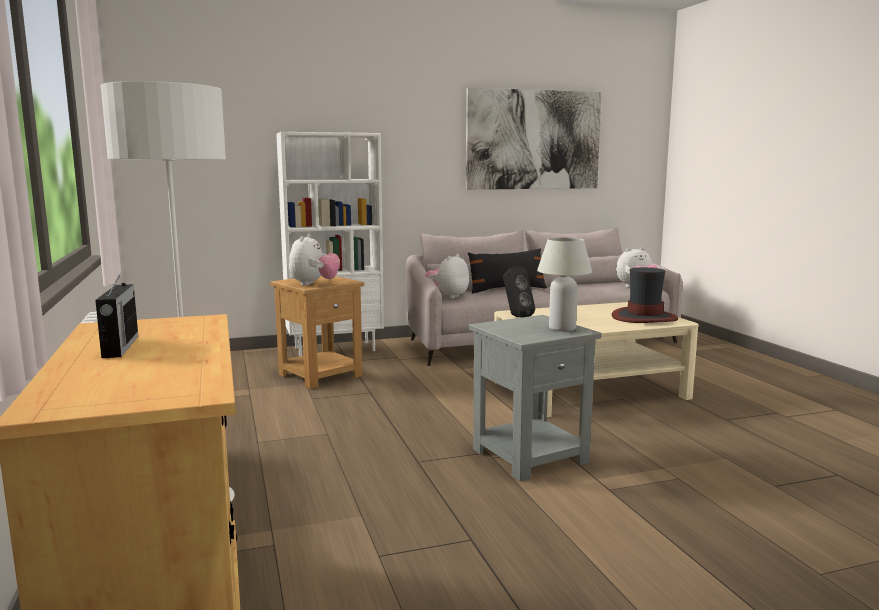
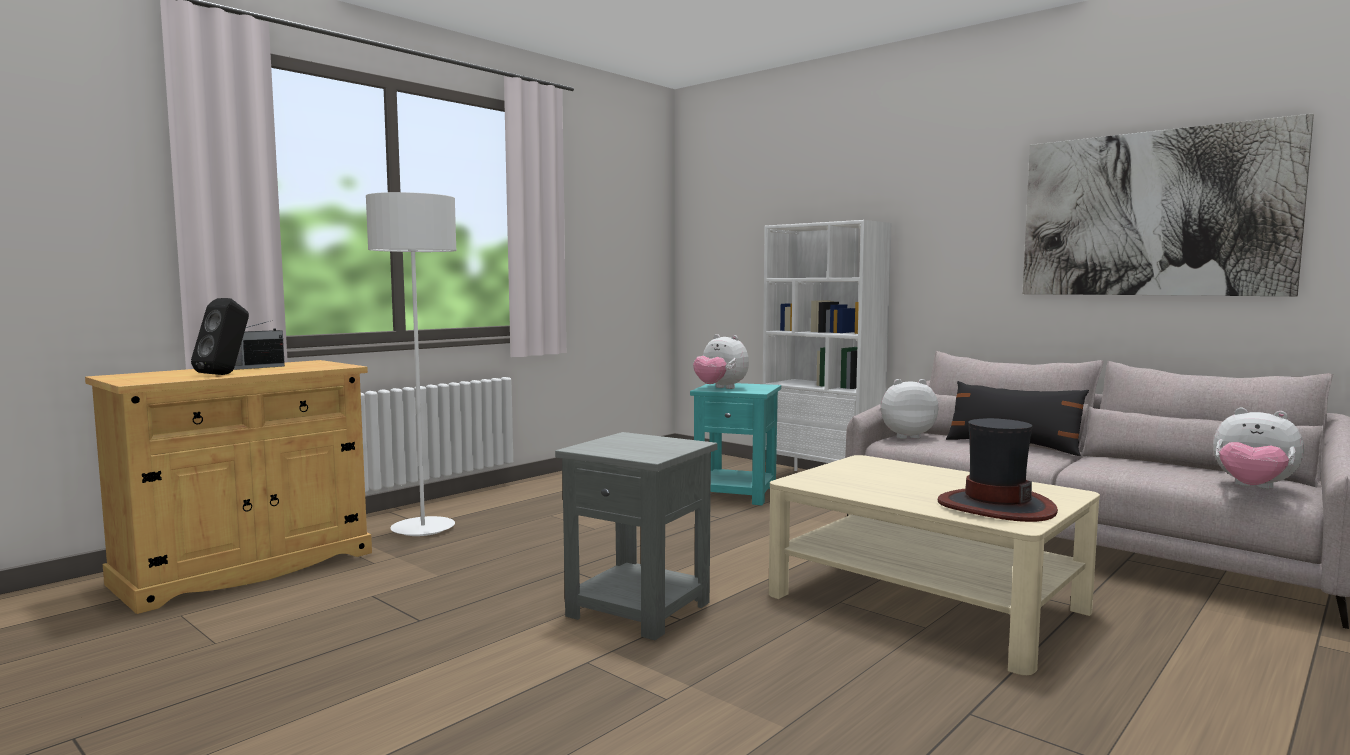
camera: 60 degrees right, 5 degrees down
(314, 284) = (720, 388): plush toy -> plush toy turned 60 degrees clockwise
(321, 375) = (737, 494): brown side table -> turquoise side table
(516, 316) = (850, 463): black speaker -> black speaker (225, 374)
(562, 328) = (649, 452): white table lamp -> none

